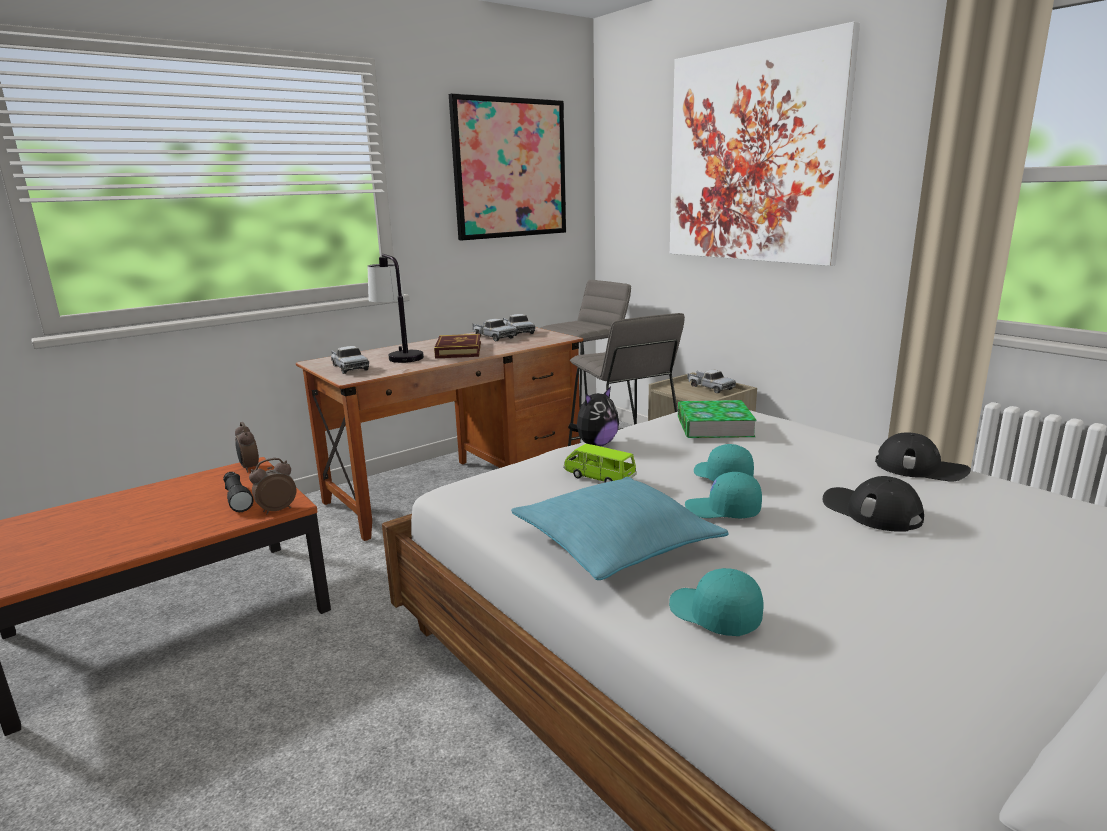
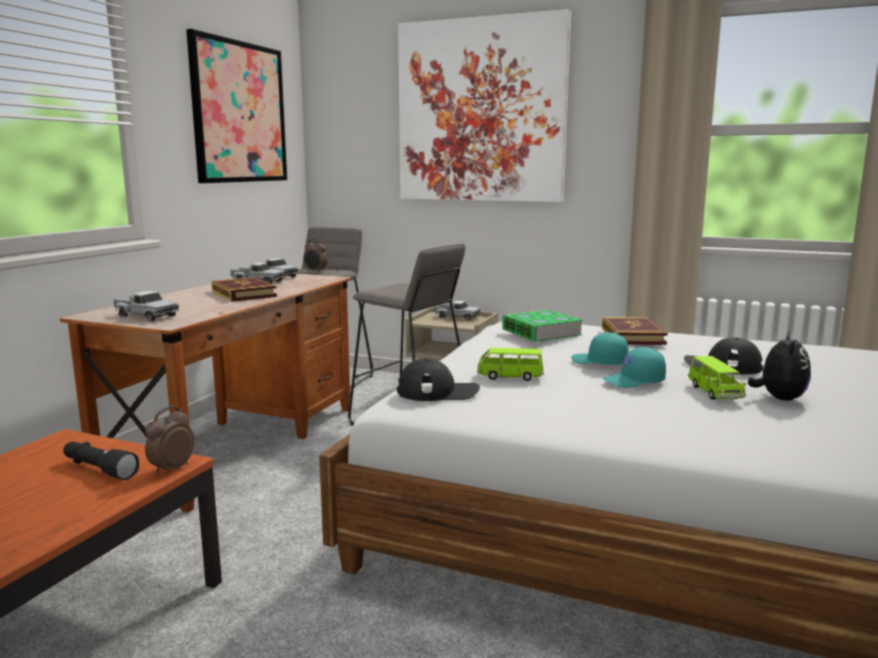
camera: 30 degrees left, 5 degrees down
(249, 468) = (66, 441): alarm clock -> alarm clock (315, 272)
(398, 356) = (183, 303): table lamp -> none
(595, 444) = (465, 356): plush toy -> plush toy (779, 398)
(615, 543) = (596, 414): turquoise pillow -> none
(713, 615) = (730, 439): turquoise cap -> none
(797, 547) = (714, 393): none -> green toy car
(817, 447) = (632, 336): none -> book
(921, 468) = (709, 339): black cap -> black cap (438, 392)

